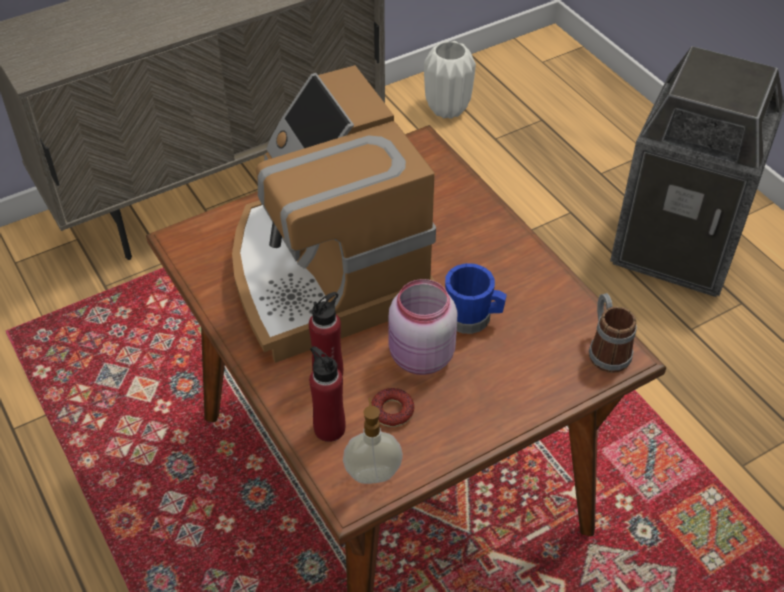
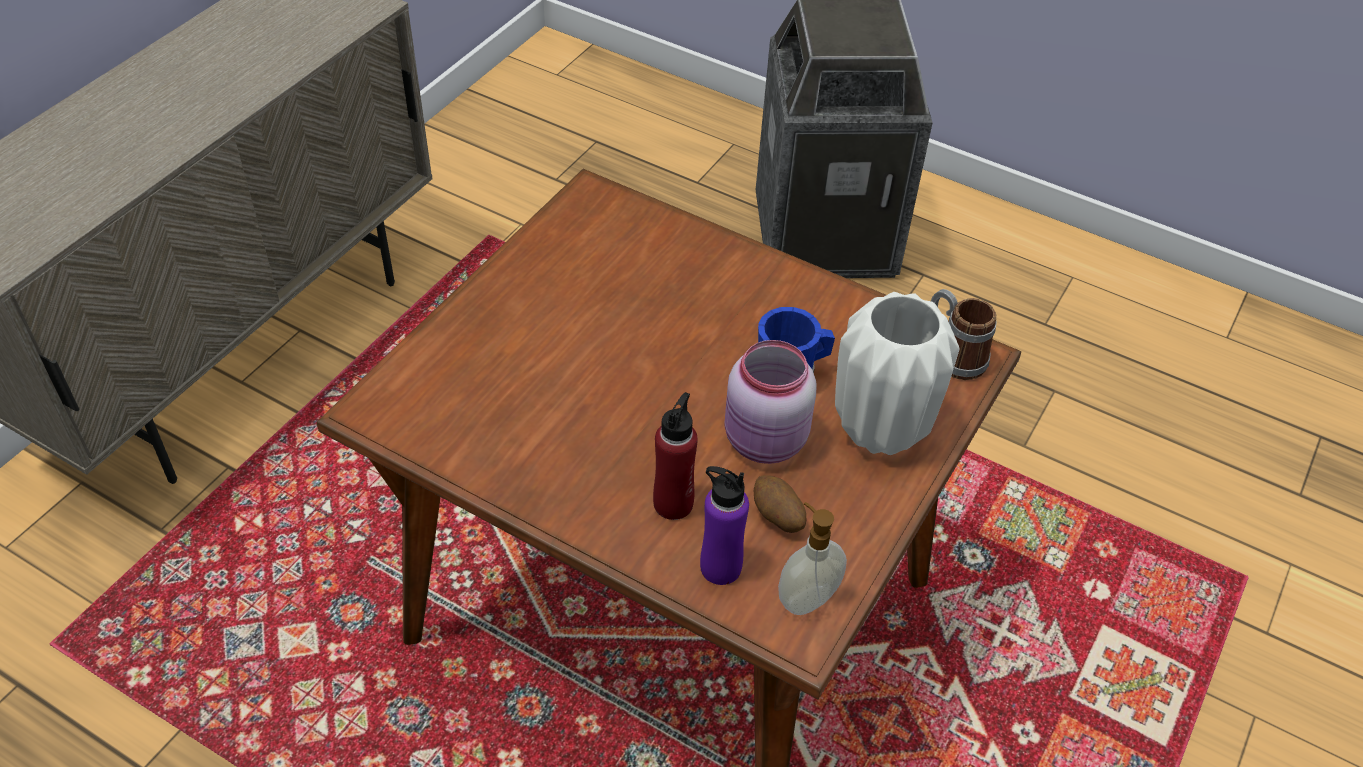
camera: 30 degrees left, 0 degrees up
(324, 272) = (582, 385): coffee machine -> none
(329, 428) = (720, 567): red bottle -> purple bottle
(392, 411) = (777, 517): donut -> potato
(448, 109) = (479, 161): white vase -> white vase (881, 428)

